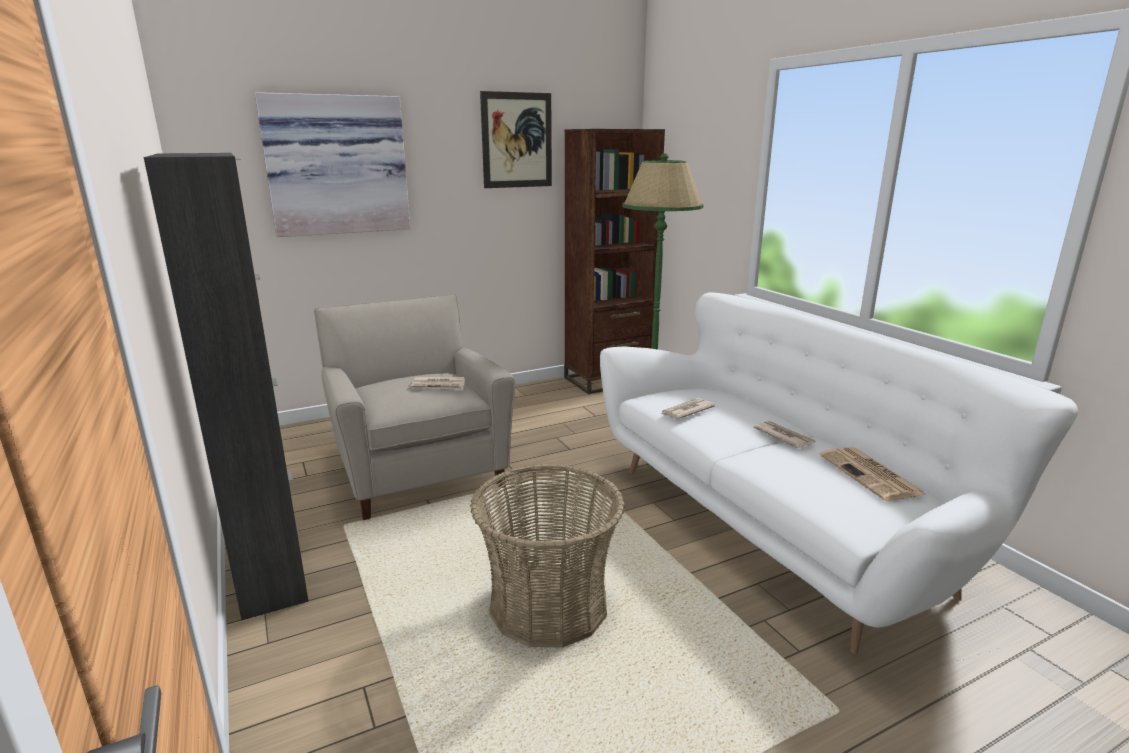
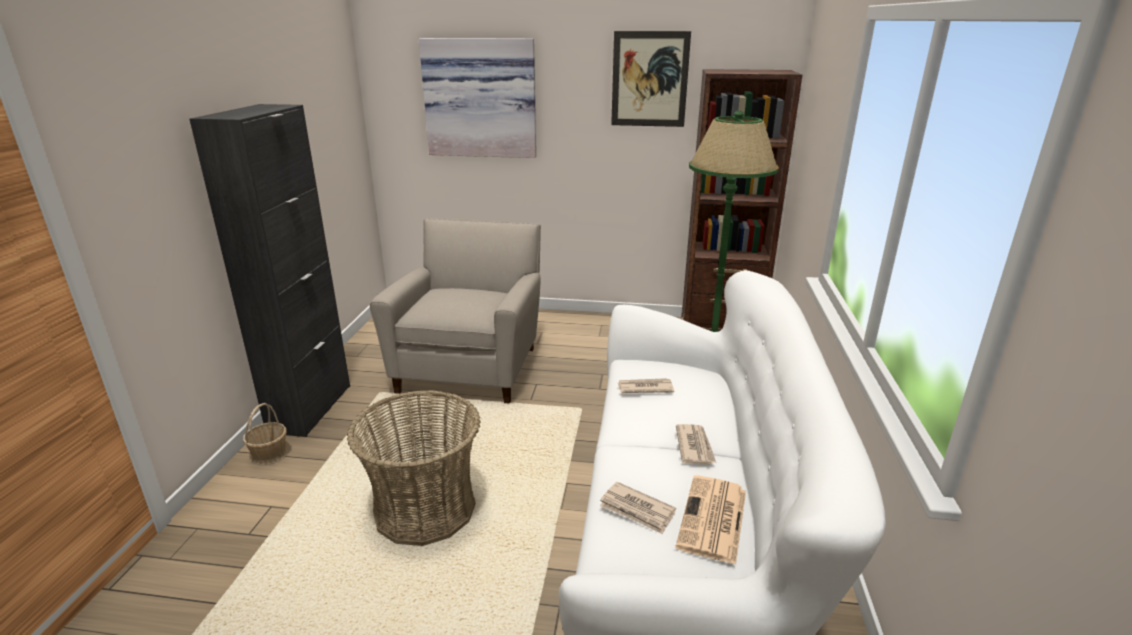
camera: 35 degrees right, 5 degrees up
(283, 639) = (270, 455): none -> basket
(439, 386) = (469, 303): newspaper -> newspaper (637, 510)

